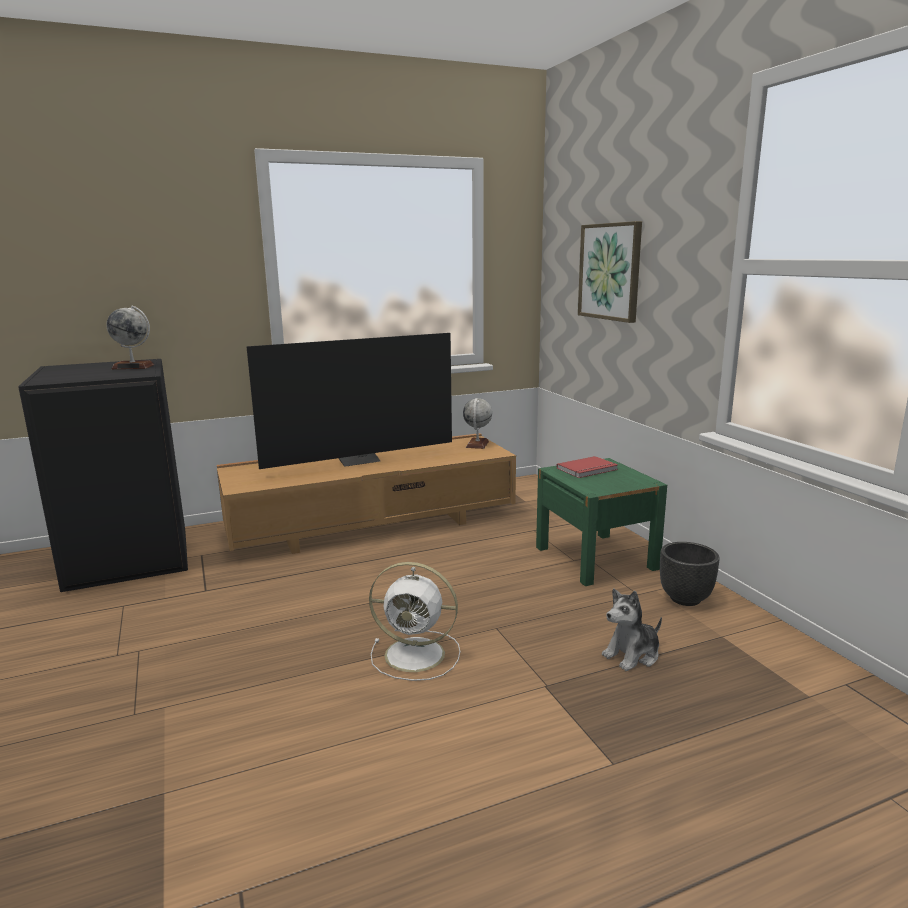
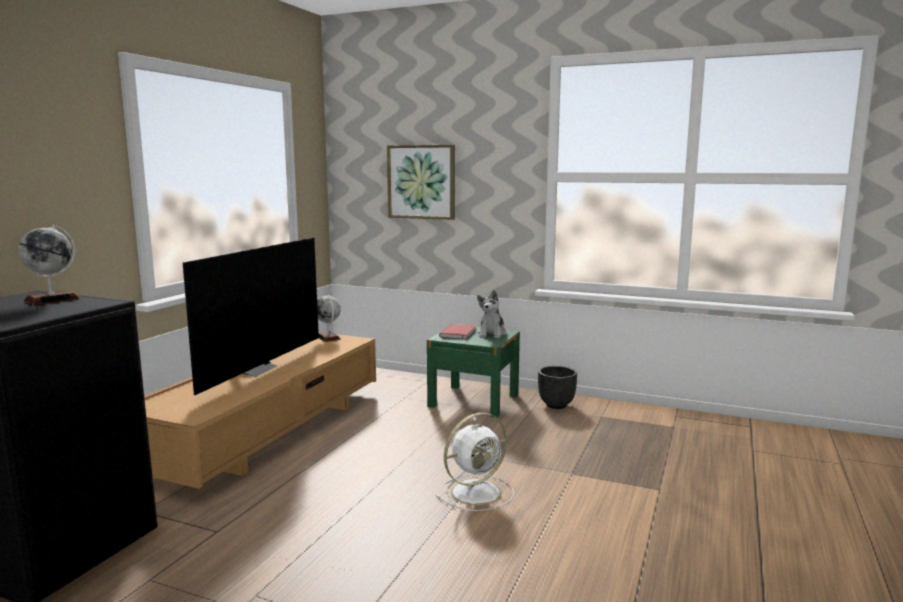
camera: 45 degrees left, 5 degrees down
(632, 655) = (582, 441): plush toy -> plush toy (492, 334)

